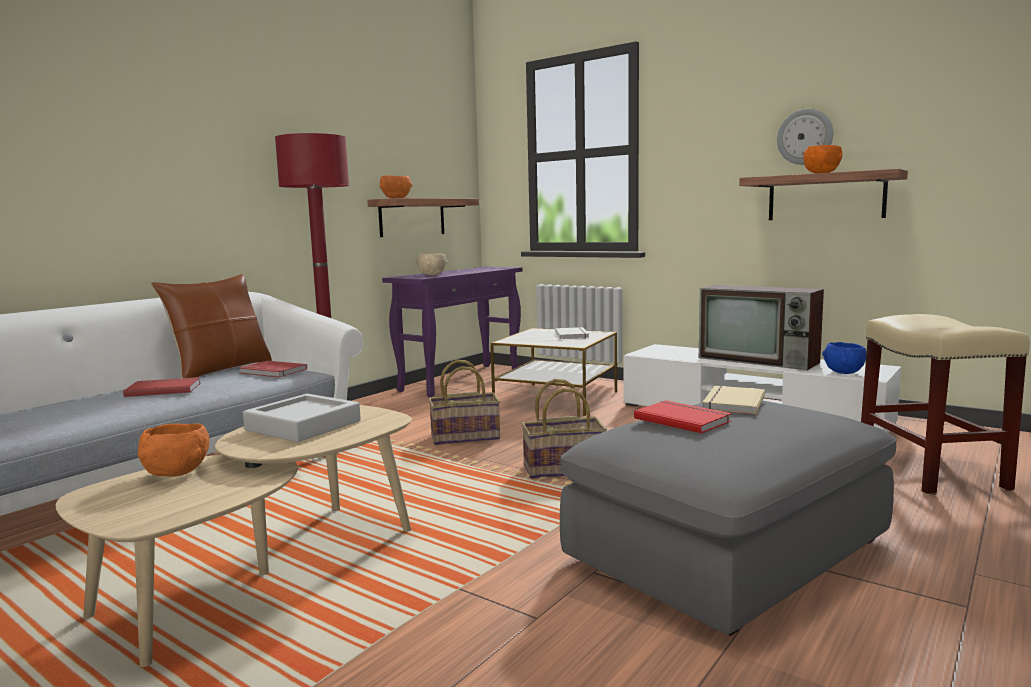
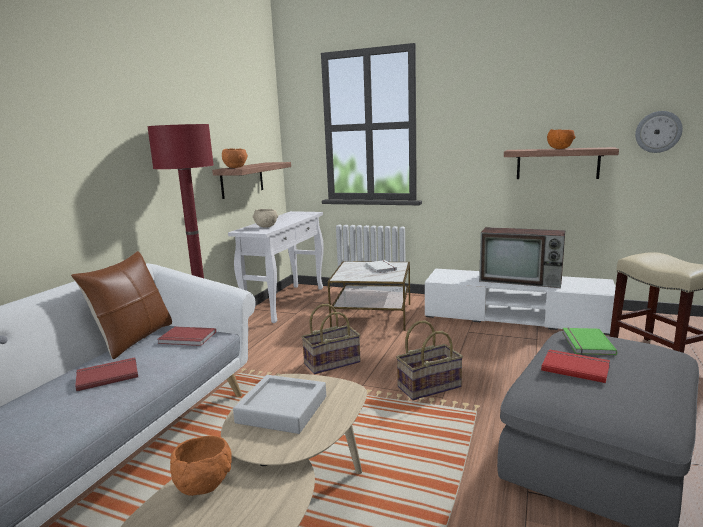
camera: 15 degrees left, 5 degrees up
(461, 380) = (286, 302): purple console table -> white console table
(731, 403) = (586, 343): beige book -> green book
(805, 137) = (543, 121): wall clock -> wall clock (658, 132)
(844, 373) = (585, 289): blue bowl -> none

